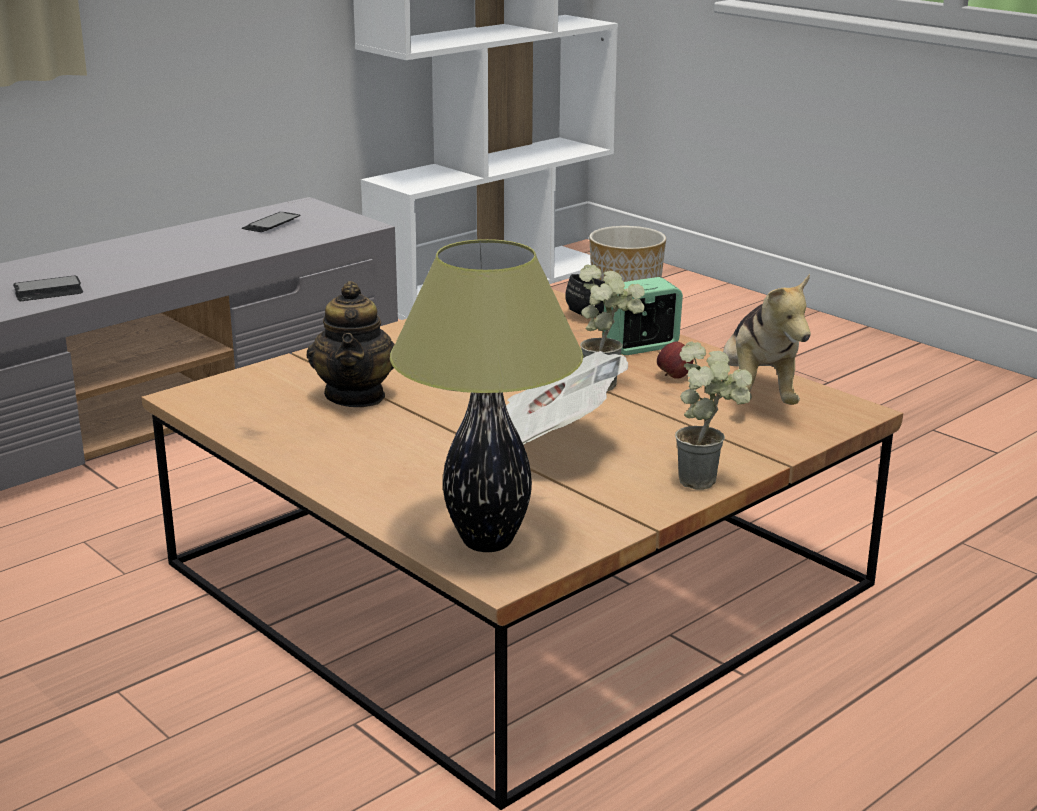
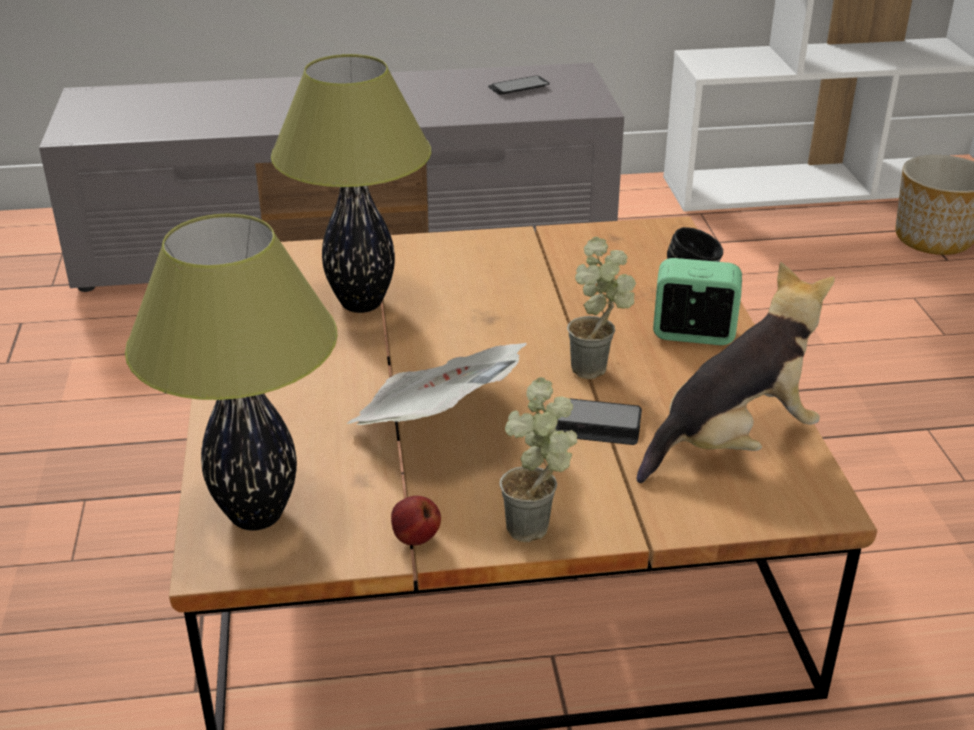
camera: 35 degrees right, 10 degrees up
(48, 291) = (259, 117): phone -> phone (597, 424)
(356, 396) = (362, 303): teapot -> table lamp
(674, 377) = (678, 384): apple -> apple (415, 538)
(755, 396) = (732, 442): plush toy -> plush toy turned 150 degrees counterclockwise

